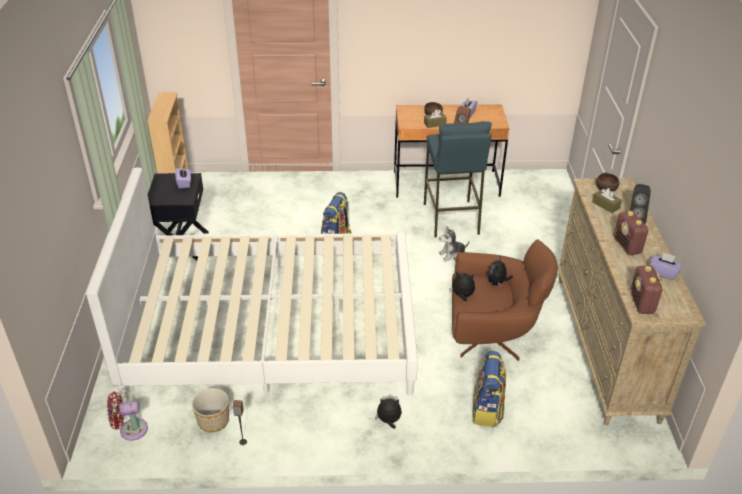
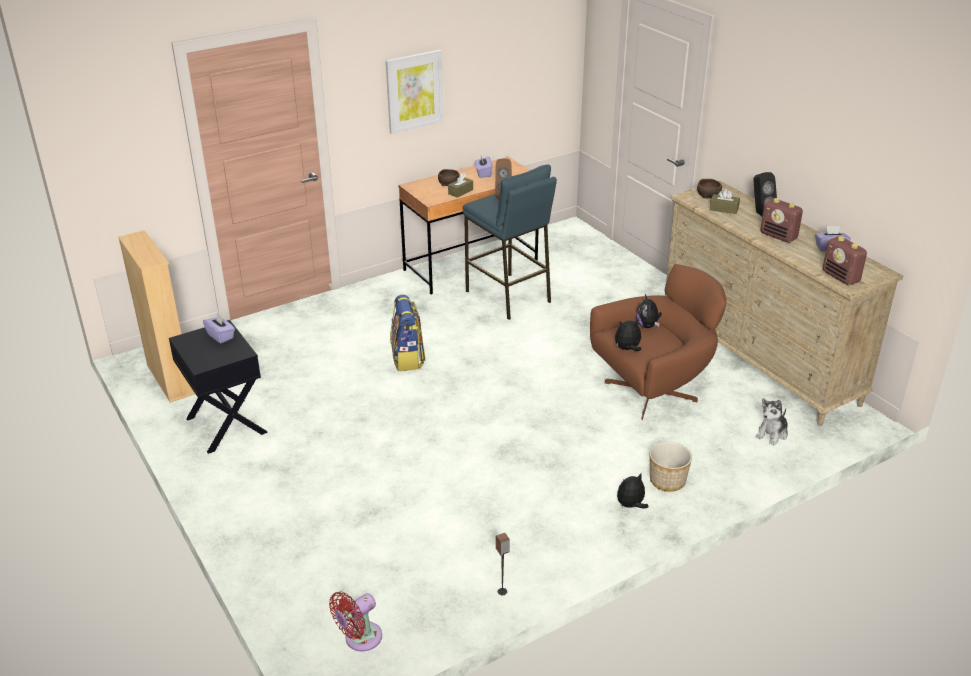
camera: 30 degrees left, 5 degrees down
(213, 421) = (449, 587): planter -> planter (667, 481)
(273, 327) = (421, 467): white bed -> none
(419, 33) = (414, 91): none -> picture
(452, 255) = (542, 330): plush toy -> plush toy (772, 434)
(487, 410) = (711, 456): backpack -> none

